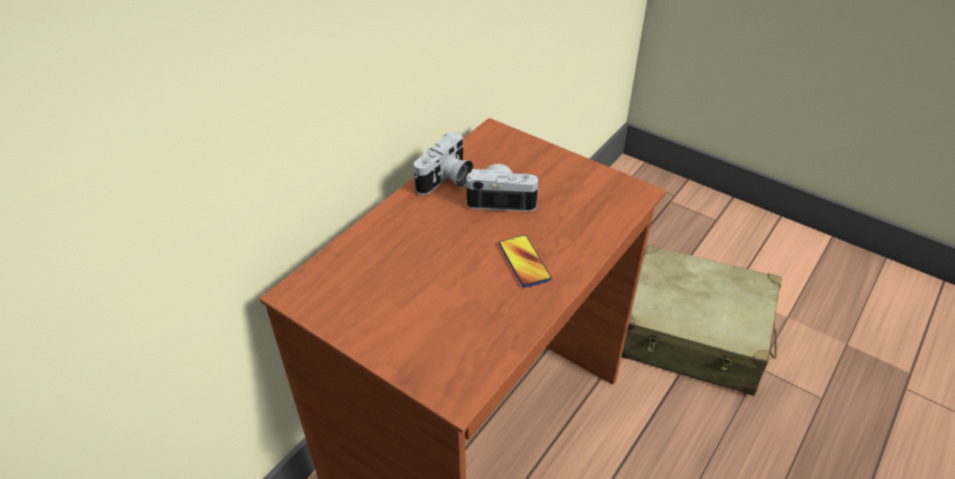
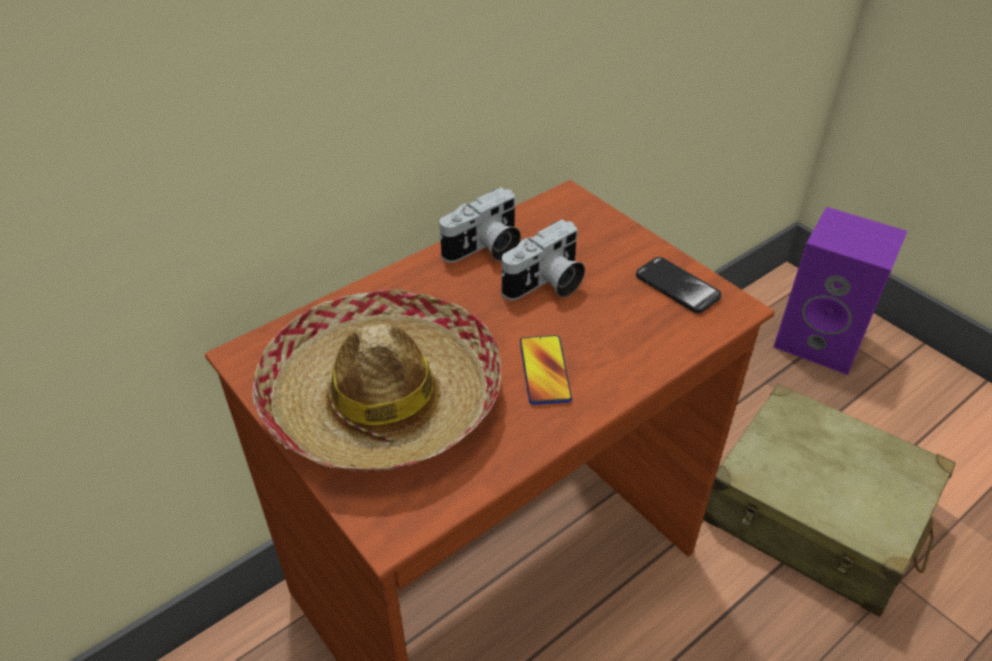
camera: 15 degrees right, 0 degrees up
(413, 305) = (381, 399): none -> hat
(502, 199) = (546, 285): camera -> camera turned 120 degrees clockwise
(594, 184) = (677, 286): none -> phone
(663, 208) = (821, 340): none -> purple speaker

